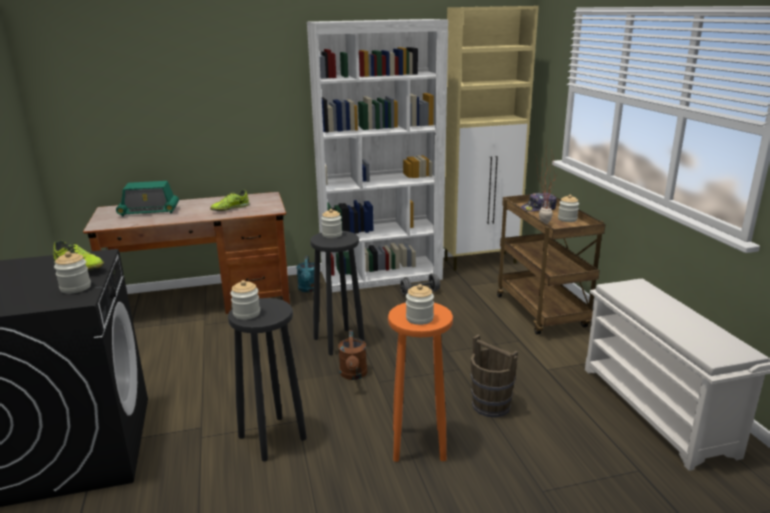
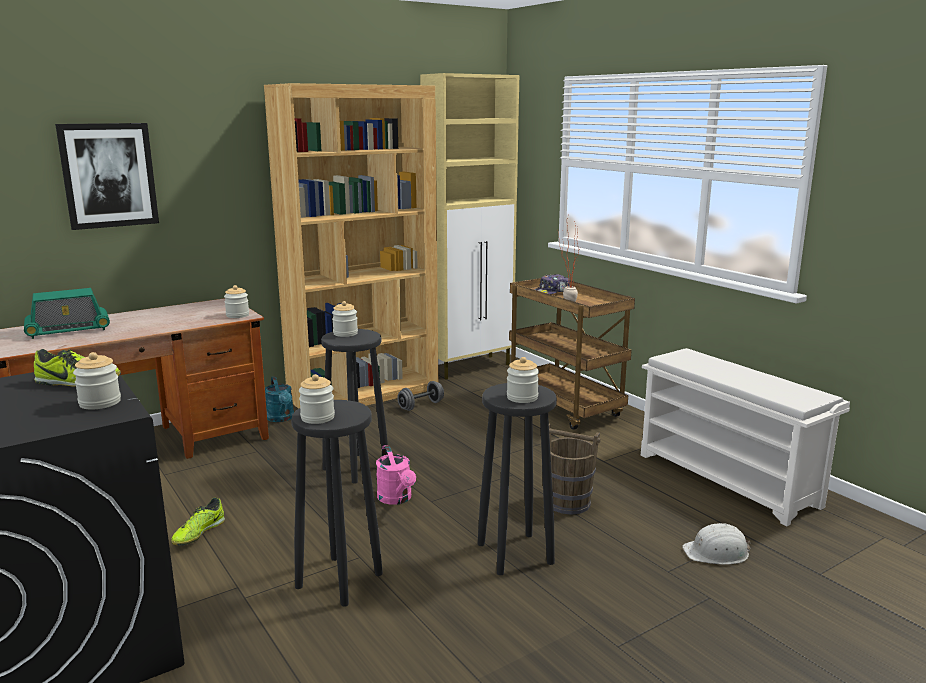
camera: 20 degrees left, 5 degrees down
(186, 95) = (109, 175): none -> picture
(230, 209) = (184, 319): shoe -> shoe (198, 533)
(353, 375) = (397, 499): brown watering can -> pink watering can
(382, 276) = (364, 394): white bookcase -> brown bookcase
(418, 443) = (514, 552): orange stool -> black stool
(567, 219) = (589, 299): jar -> jar (237, 315)
(600, 483) = (717, 552): none -> white hard hat

